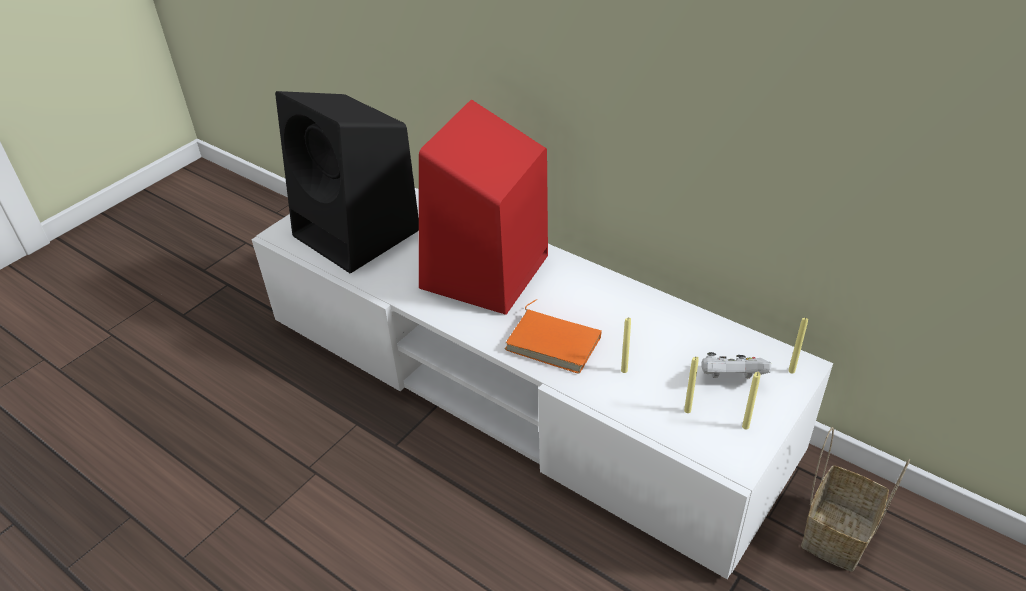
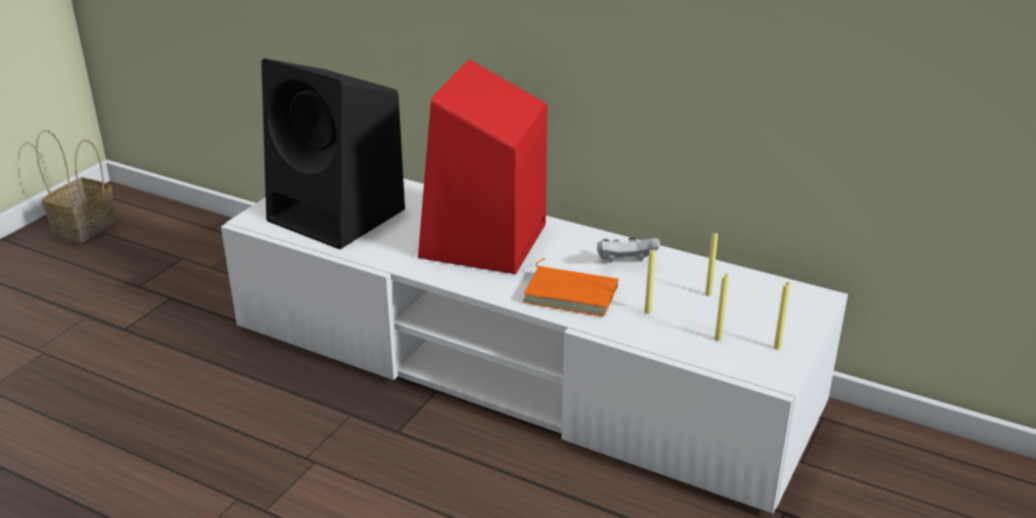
camera: 10 degrees left, 10 degrees down
(731, 379) = (753, 312): white game controller -> white game controller (625, 263)
(791, 371) = (810, 302): yellow candle -> yellow candle (708, 294)
(836, 531) = (870, 468): basket -> basket (85, 226)

